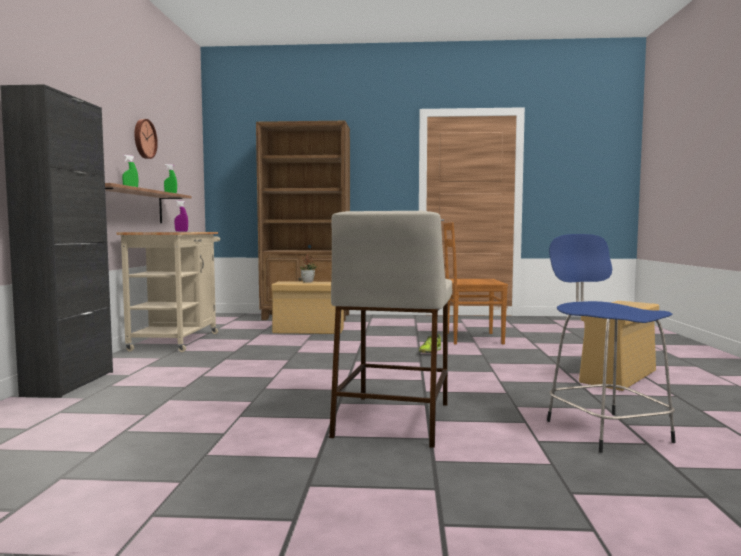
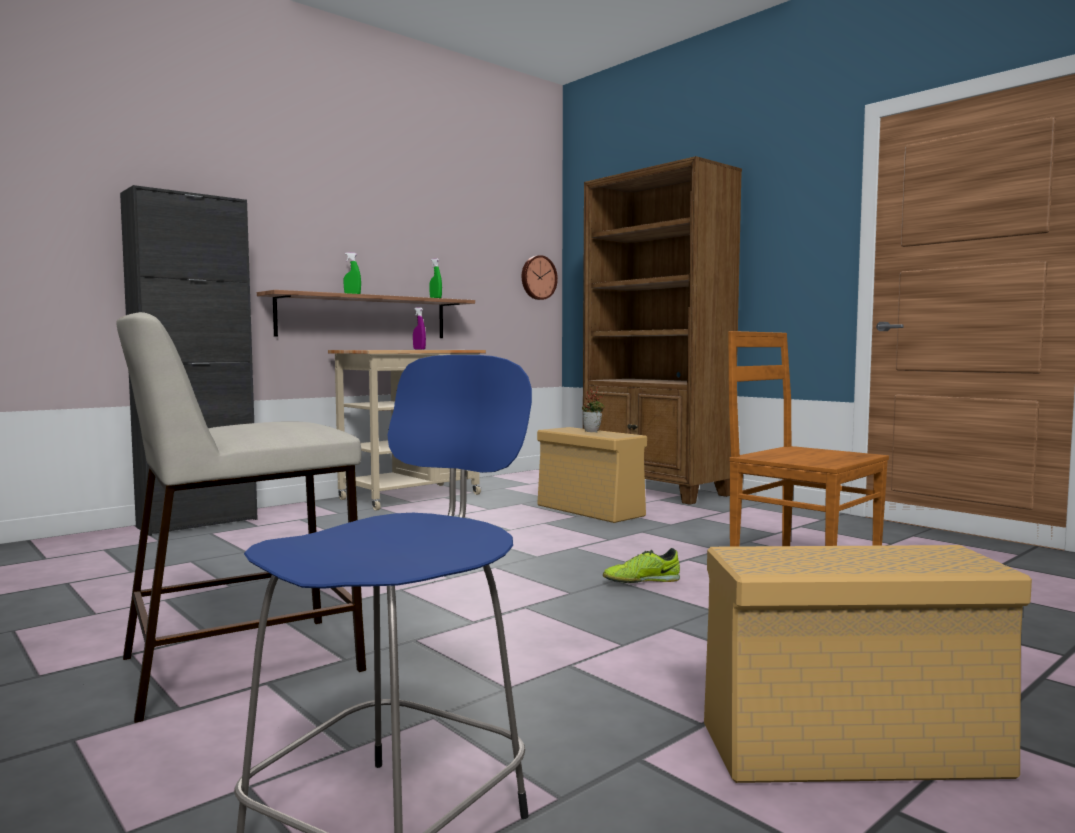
camera: 45 degrees right, 0 degrees up
(144, 139) = (406, 229): wall clock -> wall clock (538, 277)

